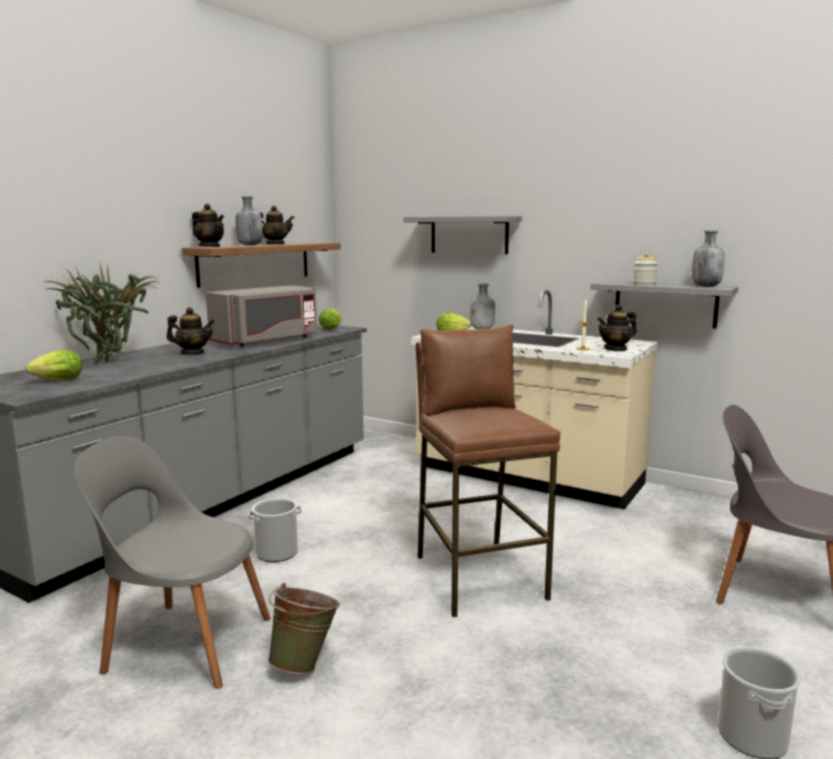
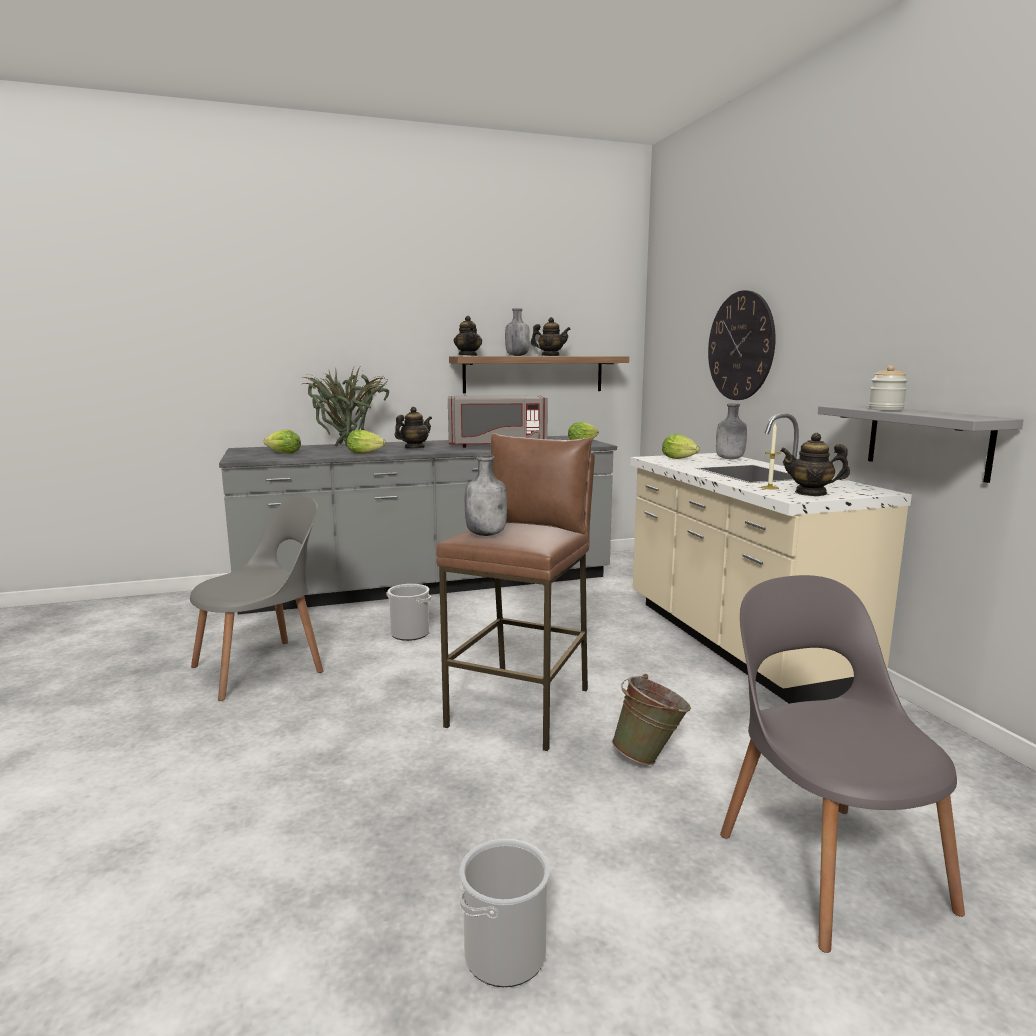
camera: 40 degrees right, 0 degrees up
(166, 366) = (367, 453): none -> lettuce
(183, 642) = (263, 667): grey chair -> grey chair turned 90 degrees clockwise
(192, 353) = (414, 448): teapot -> teapot turned 90 degrees counterclockwise
(305, 663) = (299, 710): green bucket -> green bucket (650, 757)
(469, 235) = (740, 346): grey shelf -> wall clock
(705, 286) = (959, 416): grey bottle -> grey bottle (486, 534)

